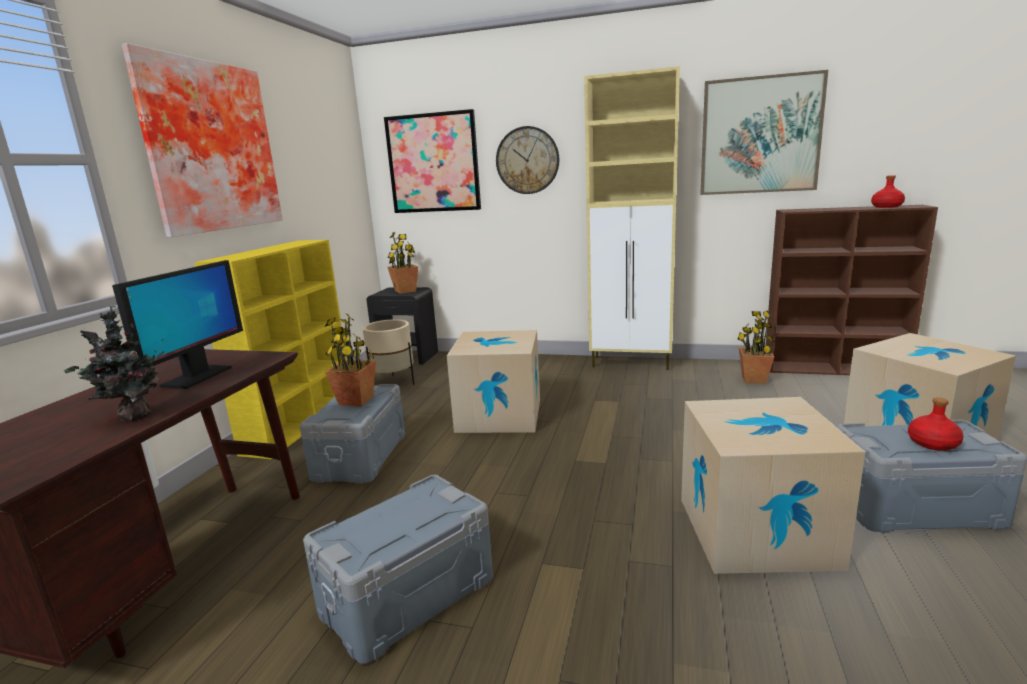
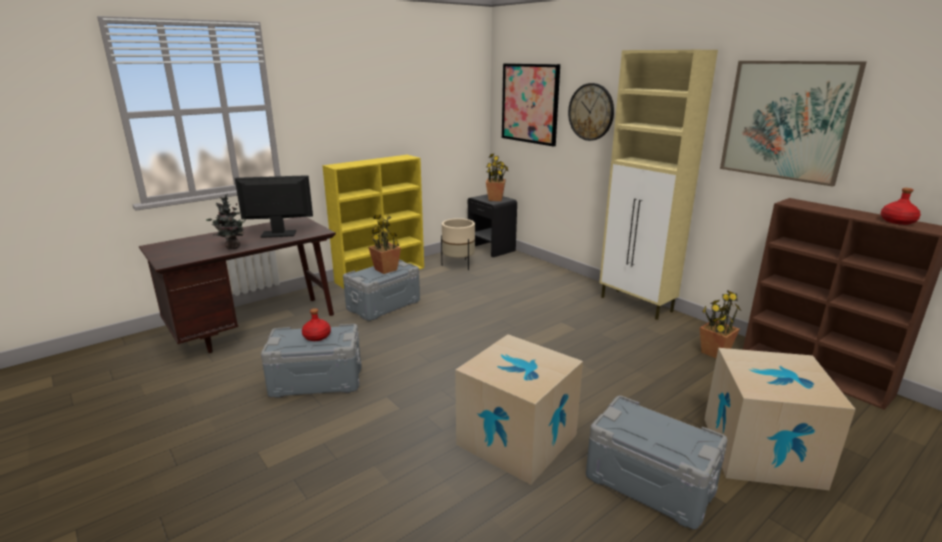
camera: 35 degrees right, 5 degrees up
(196, 377) = (279, 234): monitor -> monitor turned 150 degrees counterclockwise
(208, 147) = (346, 95): picture -> none
(499, 415) = (486, 309): cardboard box -> none
(932, 443) = (659, 436): red bottle -> red bottle (317, 336)

